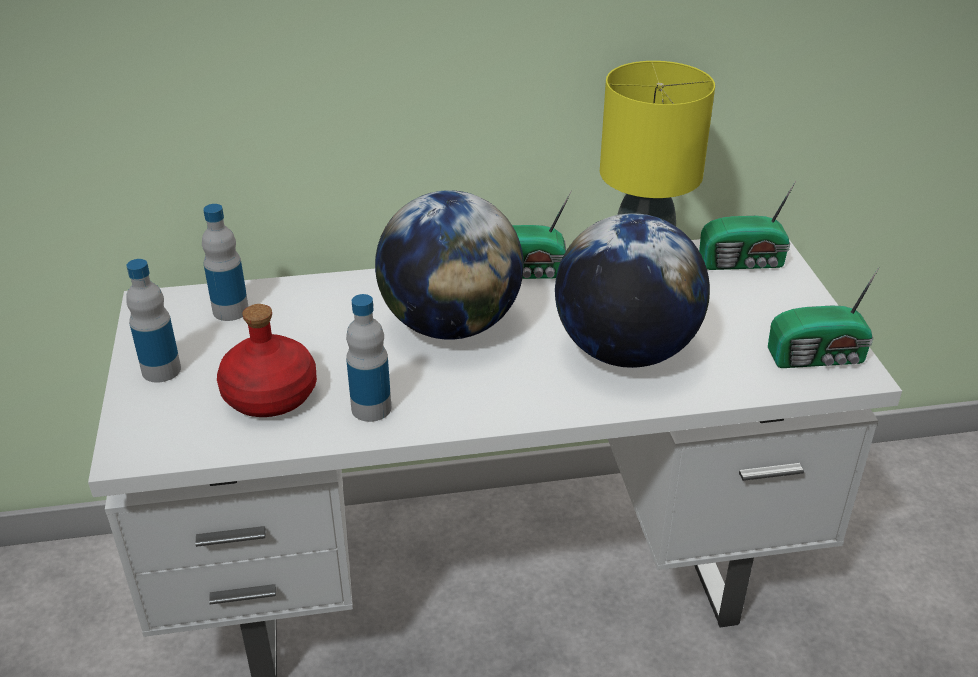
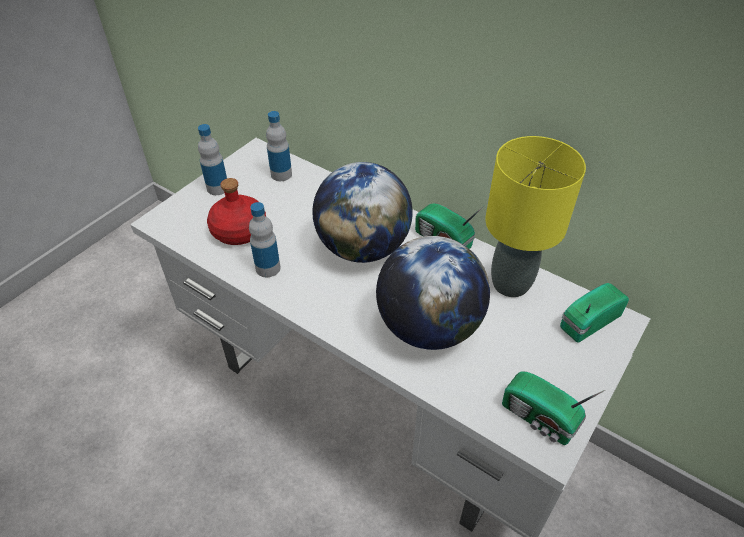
camera: 45 degrees right, 10 degrees up
(744, 262) = (587, 321): radio -> radio turned 105 degrees clockwise

